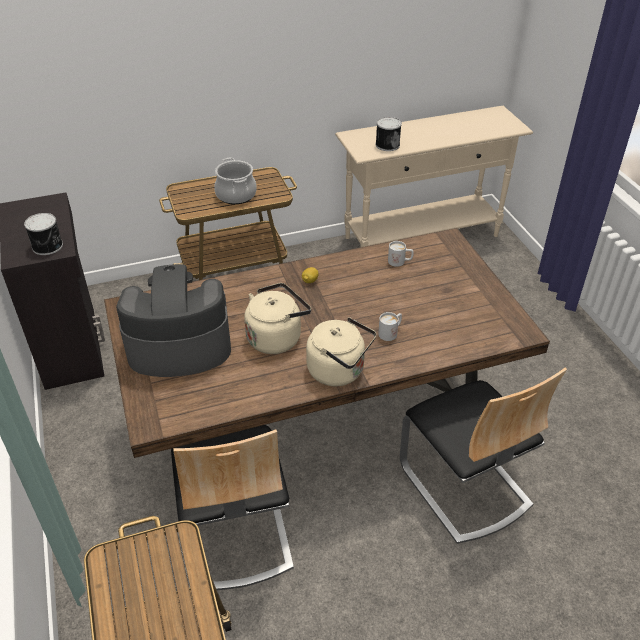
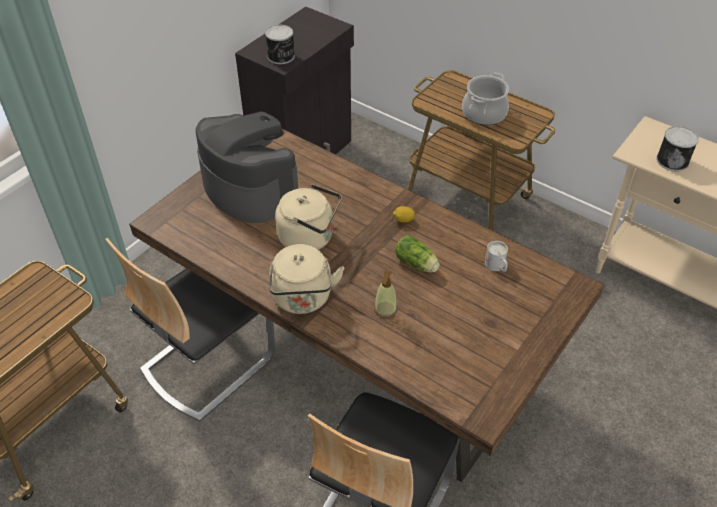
camera: 55 degrees right, 5 degrees up
(361, 296) = (417, 264): none -> lettuce
(390, 332) = (385, 309): white mug -> soap dispenser

